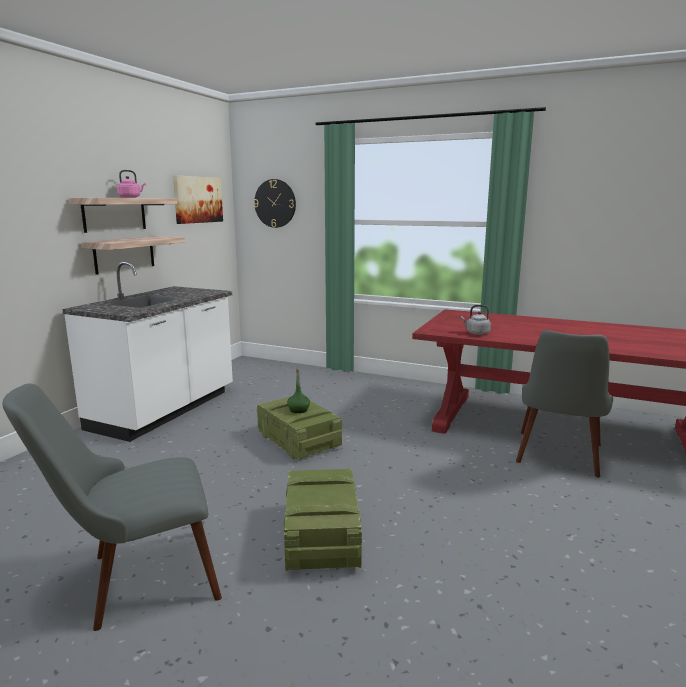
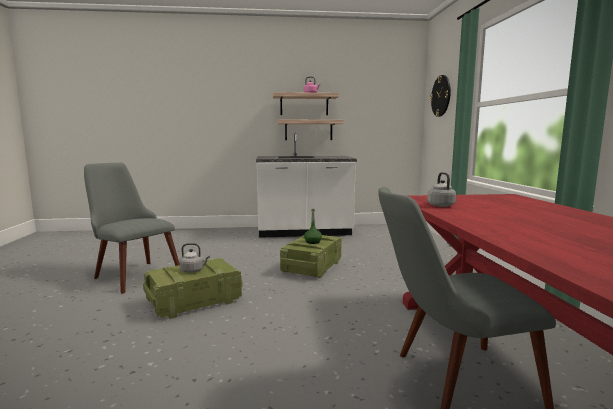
camera: 60 degrees right, 5 degrees down
(197, 199) = (381, 96): picture -> none
(323, 495) = (193, 270): none -> grey kettle

